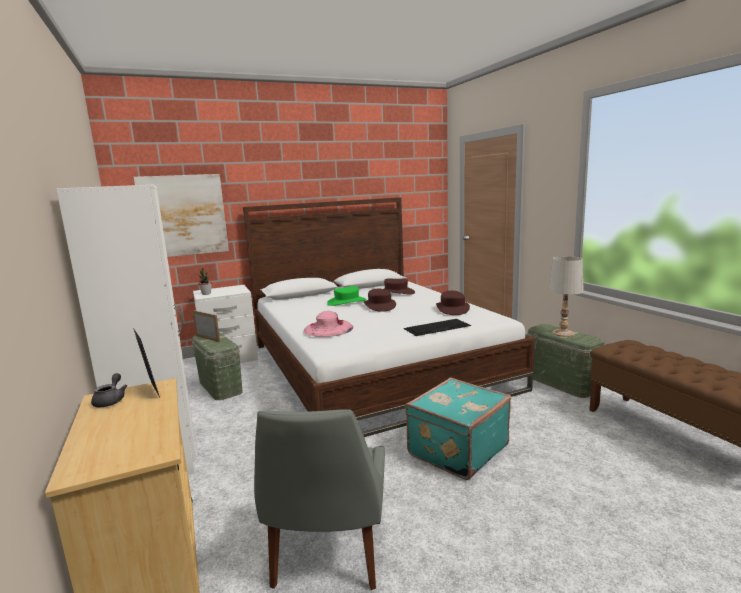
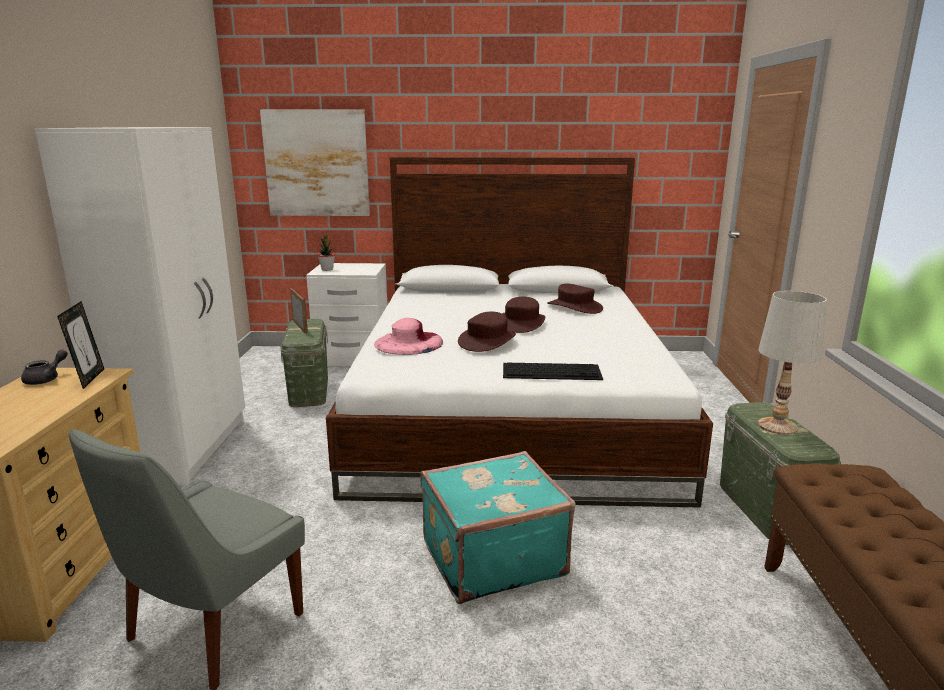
camera: 25 degrees right, 5 degrees up
(347, 302) = (490, 309): green hat -> none
(452, 309) = (616, 348): brown hat -> brown hat (487, 341)

